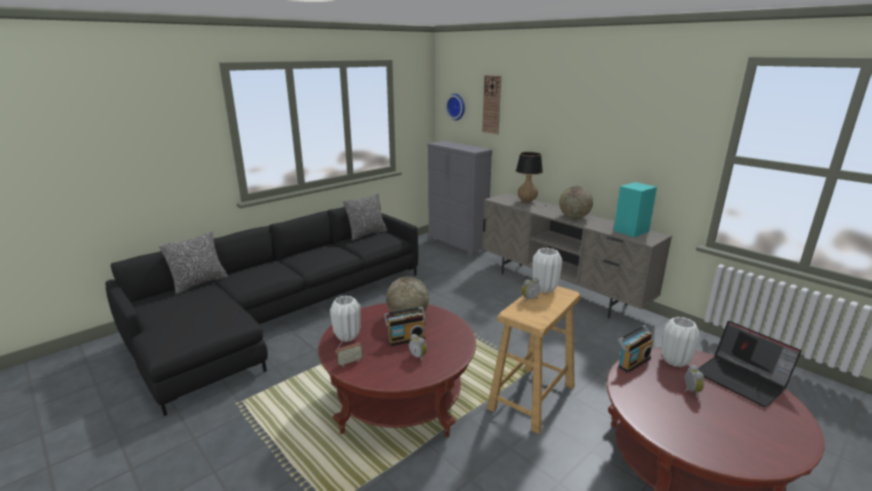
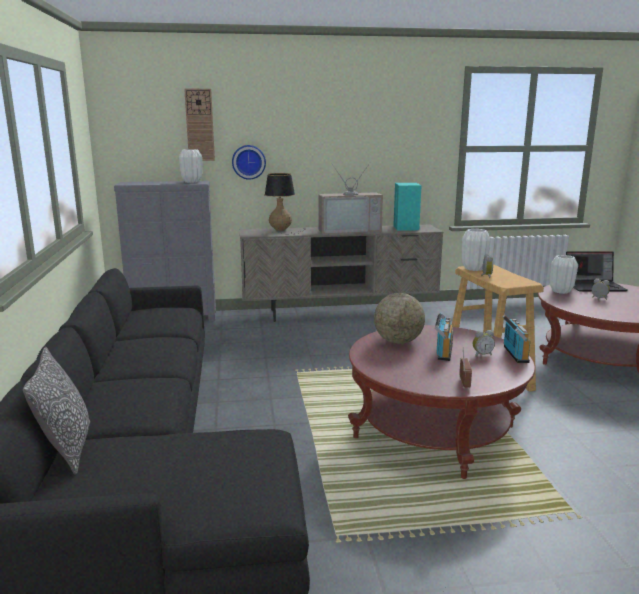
camera: 55 degrees left, 5 degrees down
(347, 336) = (408, 374): white vase -> white vase (191, 182)
(367, 234) = (136, 316): pillow -> none
(457, 106) = (137, 133): wall clock -> wall clock (248, 162)
(574, 217) = (349, 230): globe -> television
(632, 361) = (552, 300): radio -> radio (513, 354)

